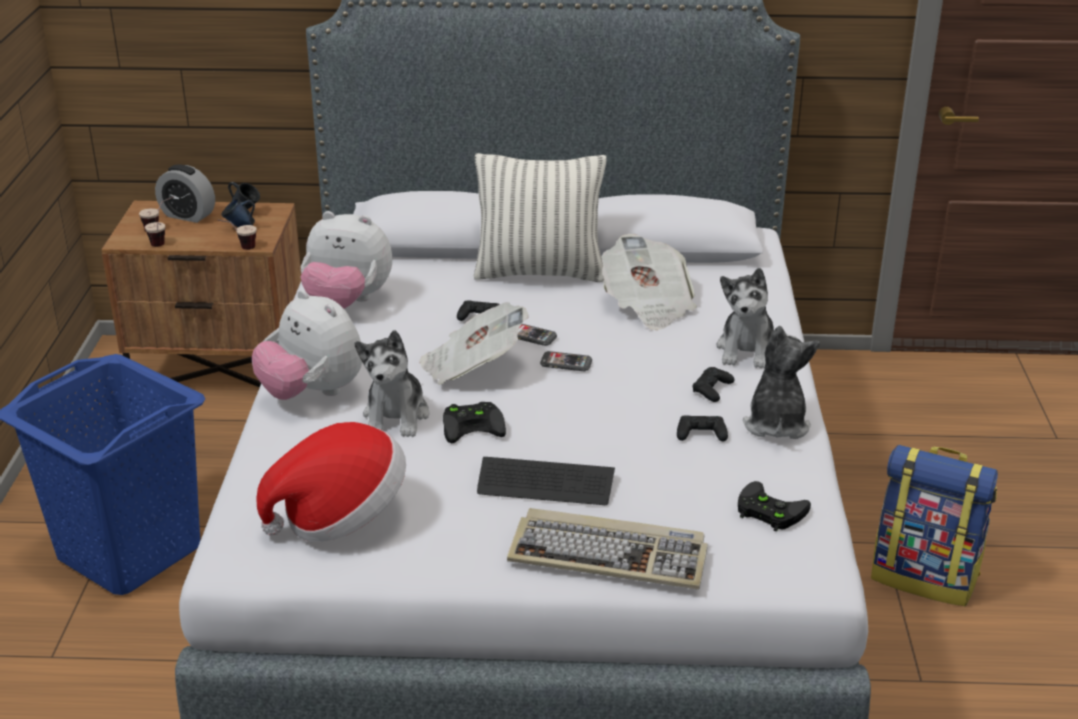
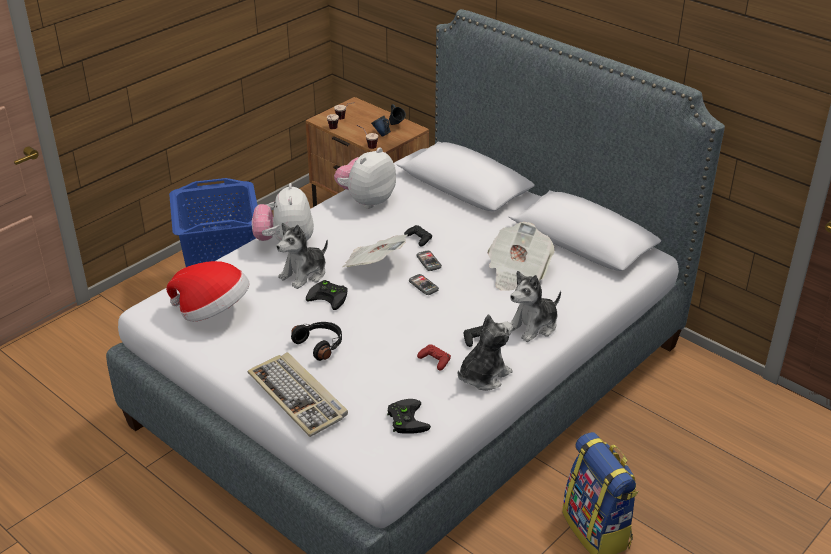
camera: 40 degrees right, 5 degrees up
(188, 215) = (367, 116): alarm clock -> none
(347, 303) = (366, 200): plush toy -> plush toy turned 75 degrees clockwise
(539, 272) = (487, 226): pillow -> none
(545, 484) = (320, 345): keyboard -> black headphones
(701, 434) = (435, 360): black game controller -> red game controller

